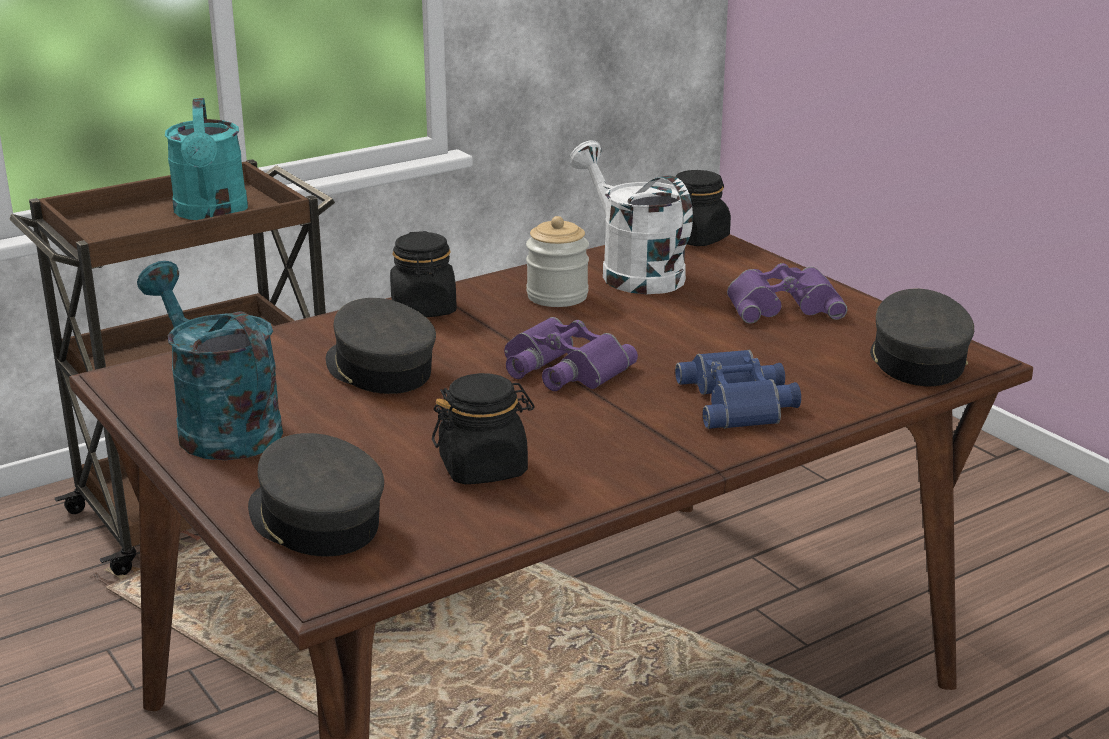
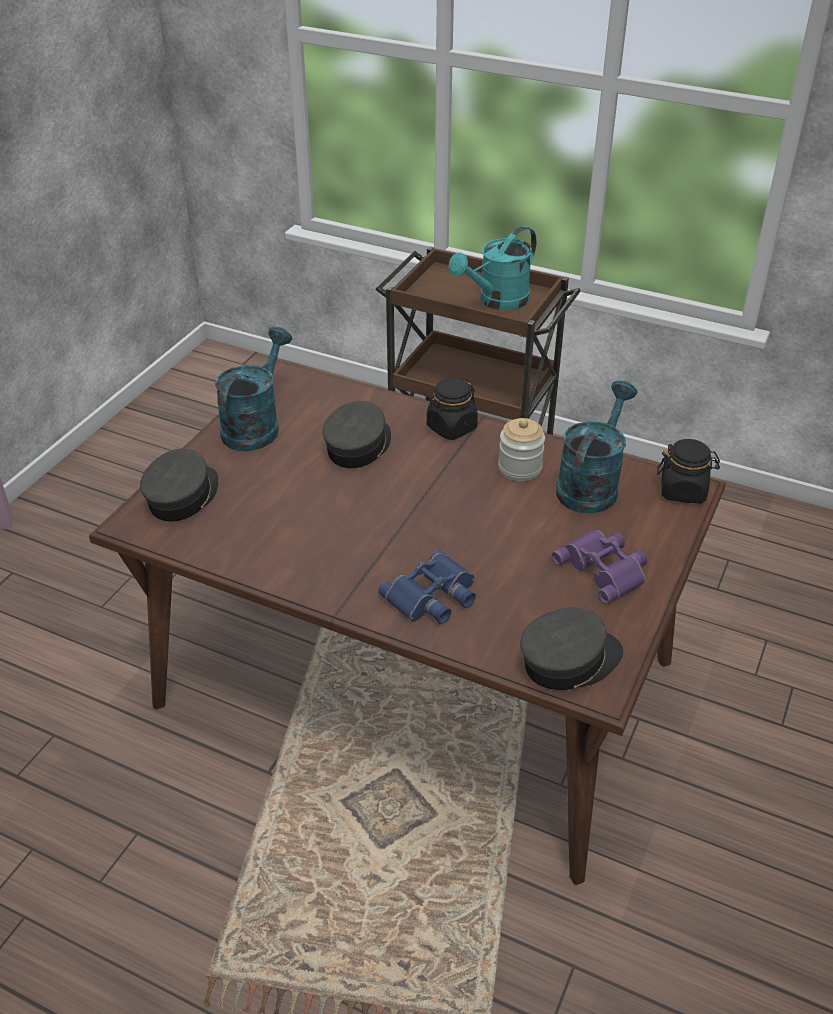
camera: 60 degrees right, 15 degrees up
(484, 468) = (273, 527): black jar -> none
(561, 369) = (416, 509): purple binoculars -> none
(632, 272) = (591, 484): white watering can -> turquoise watering can

